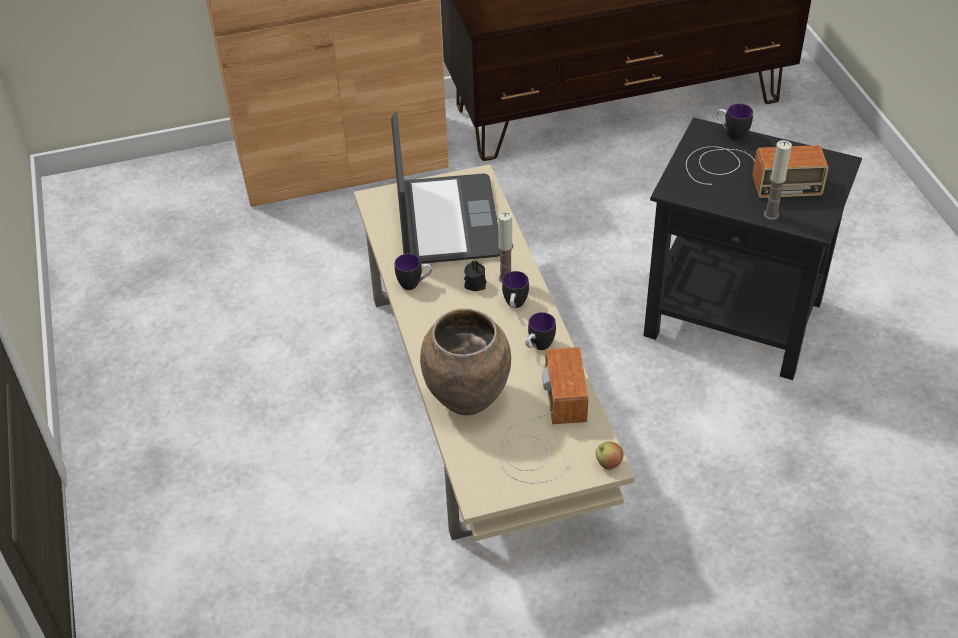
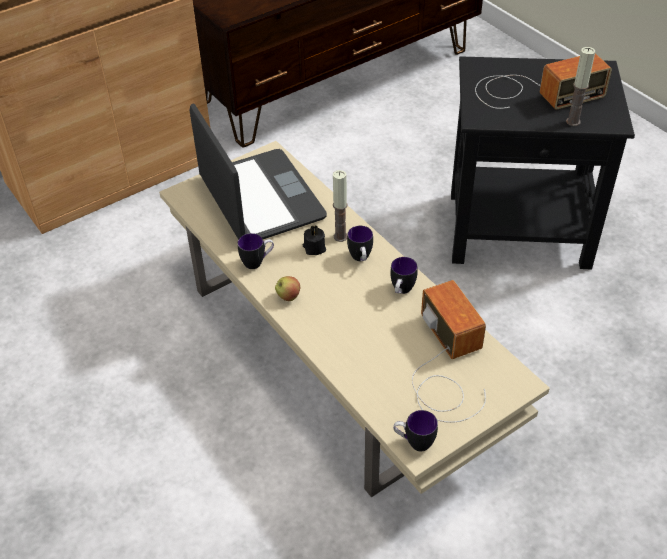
camera: 20 degrees left, 0 degrees up
(468, 399) = (360, 357): brown vase -> none
(608, 463) = (520, 382): apple -> apple (288, 297)
(731, 134) = (500, 63): mug -> mug (414, 442)

